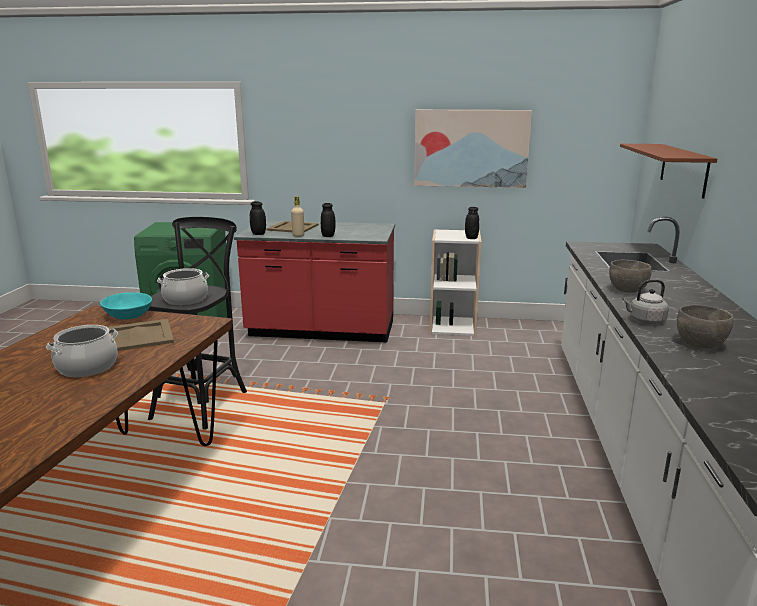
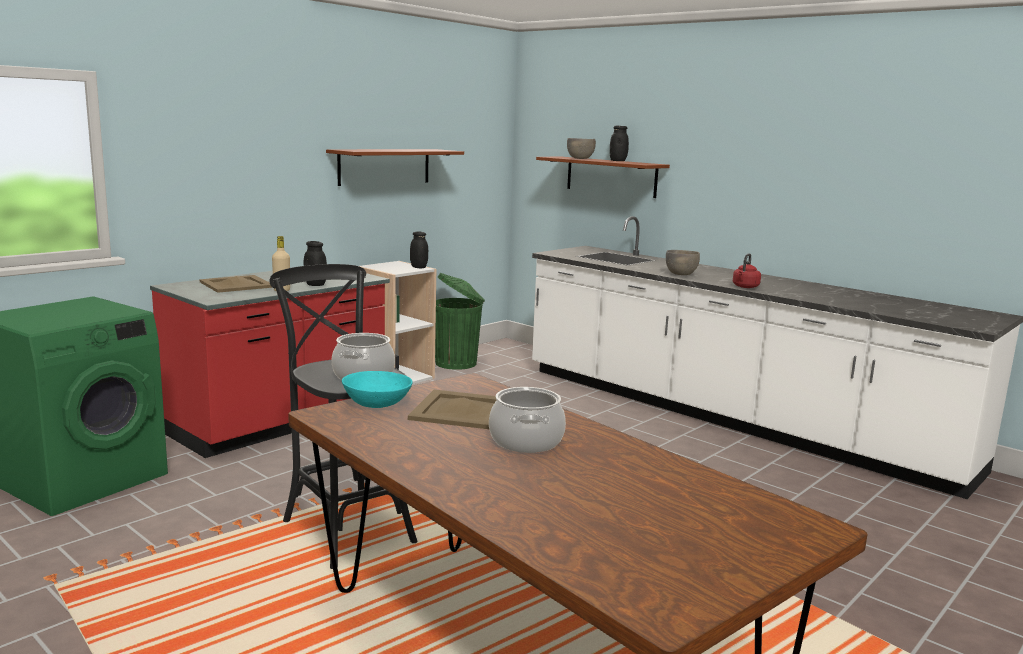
camera: 55 degrees left, 5 degrees down
(258, 234) = (226, 297): black jar -> black jar (618, 161)
(471, 148) = (384, 166): picture -> brown shelf
(521, 330) = (457, 363): none -> green trash can
(645, 321) = (745, 287): grey kettle -> red kettle
(700, 345) = (799, 291): grey bowl -> grey bowl (580, 159)

